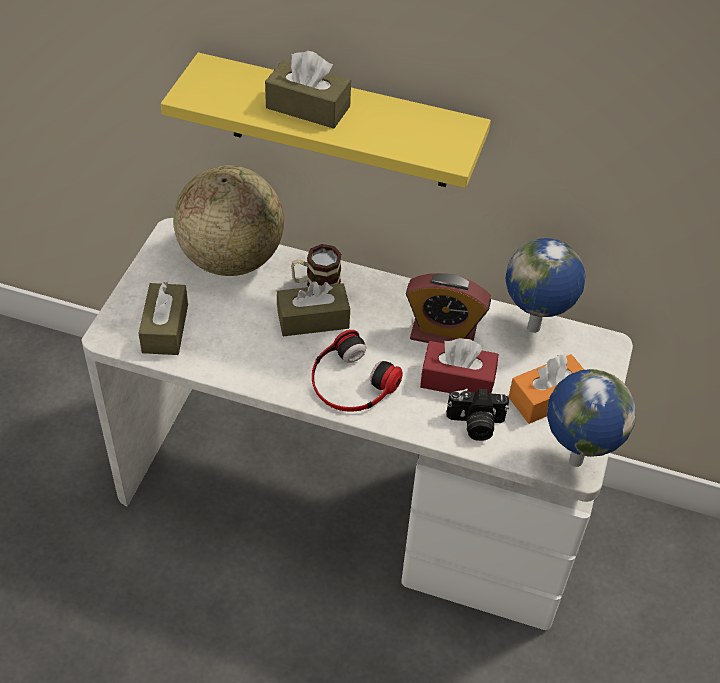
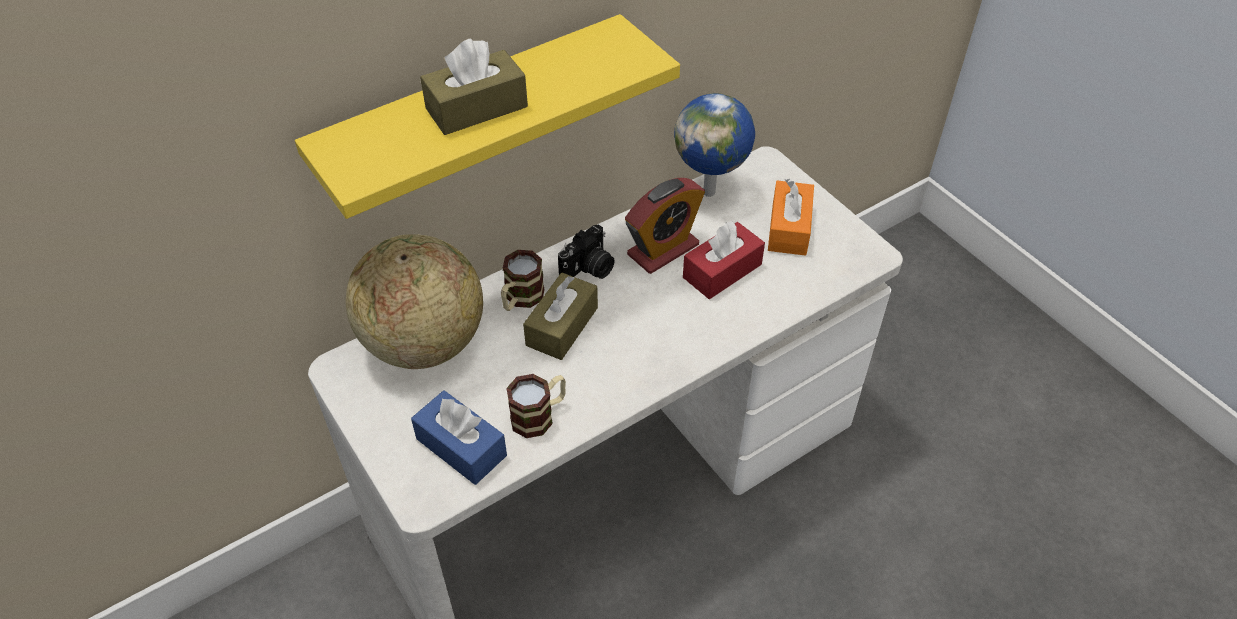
camera: 50 degrees left, 0 degrees up
(165, 328) = (461, 447): brown tissue box -> blue tissue box
(225, 352) = (539, 415): none -> mug
(351, 382) = (660, 342): headphones -> none
(475, 425) = (779, 288): camera -> camera (589, 269)
(574, 460) = (864, 251): globe -> none

